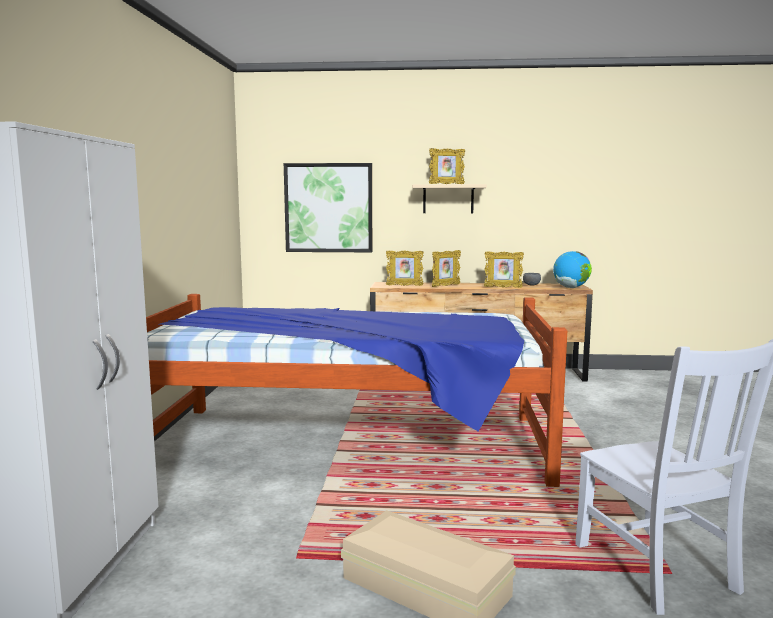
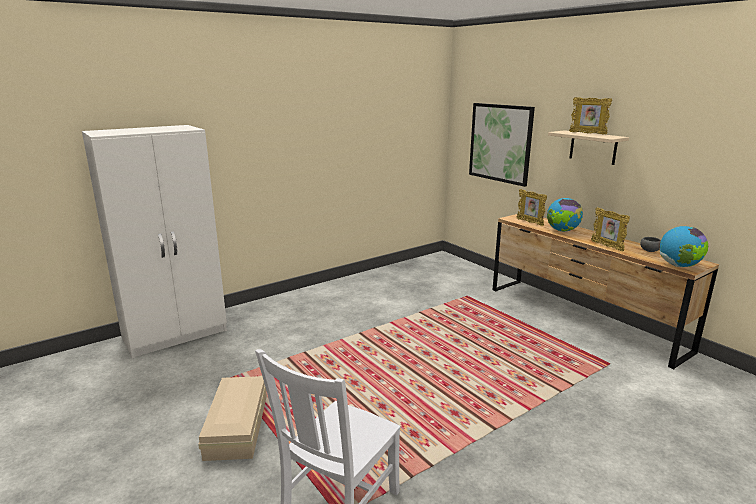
camera: 50 degrees right, 10 degrees up
(349, 444) = (375, 332): bed -> none
(445, 286) = (562, 231): picture frame -> globe

